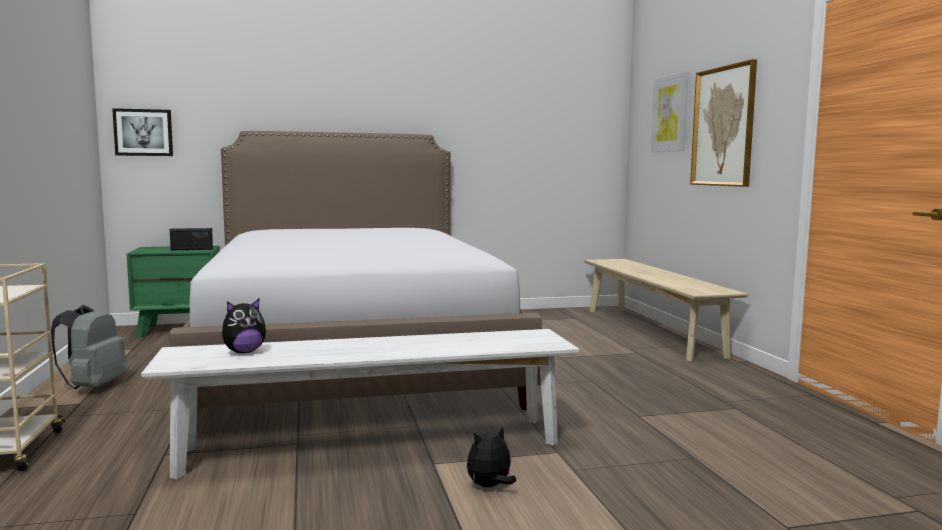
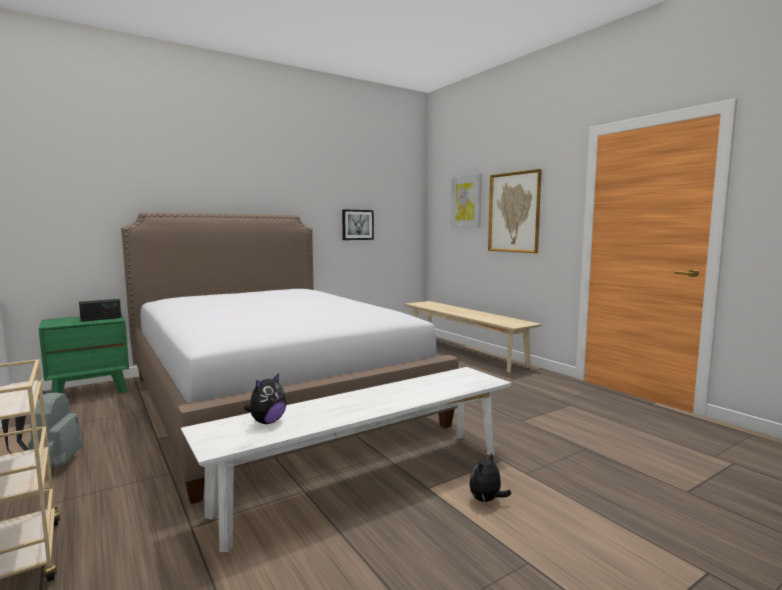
camera: 20 degrees left, 0 degrees up
(143, 132) = (41, 214): picture -> picture (357, 225)

